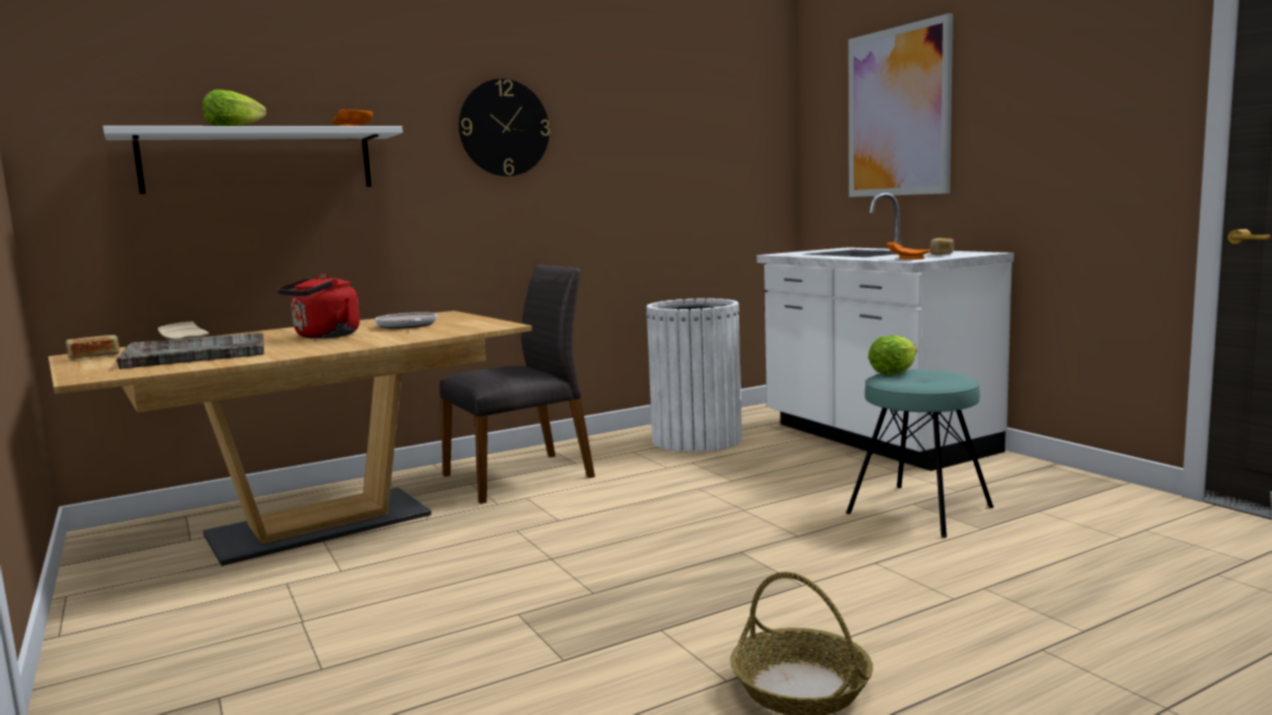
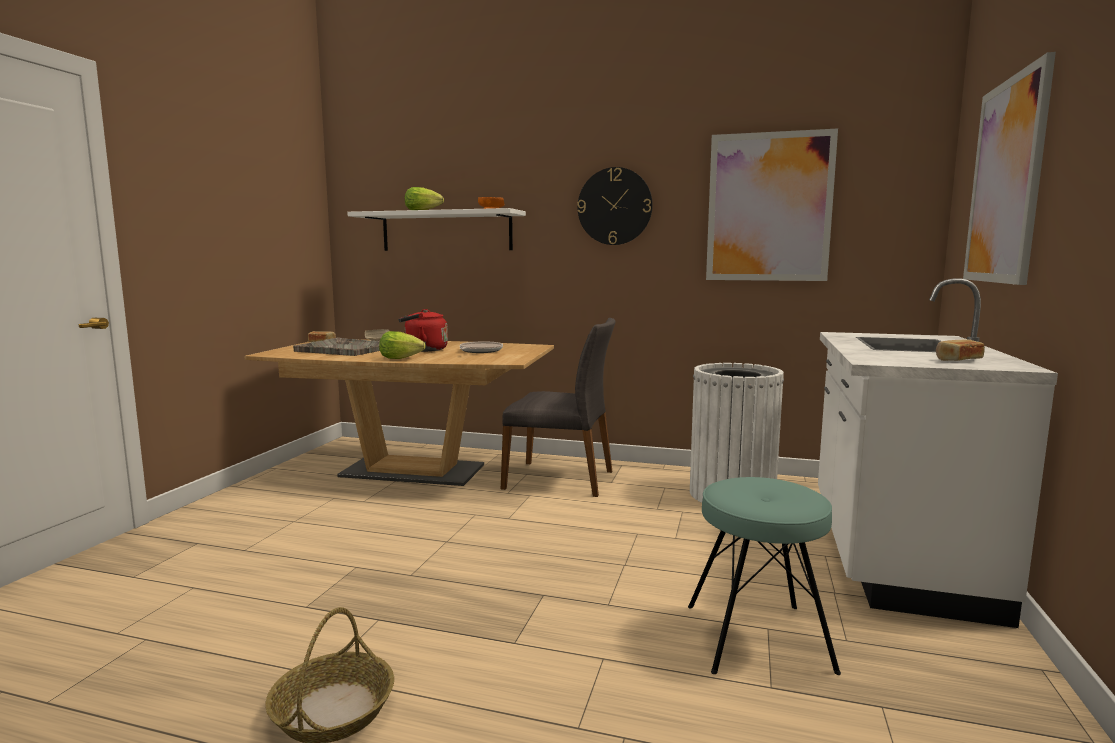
camera: 45 degrees right, 0 degrees up
(662, 133) = (769, 207): none -> picture
(893, 373) = (759, 480): lettuce -> lettuce (400, 358)
(907, 258) = (885, 359): orange plate -> none

